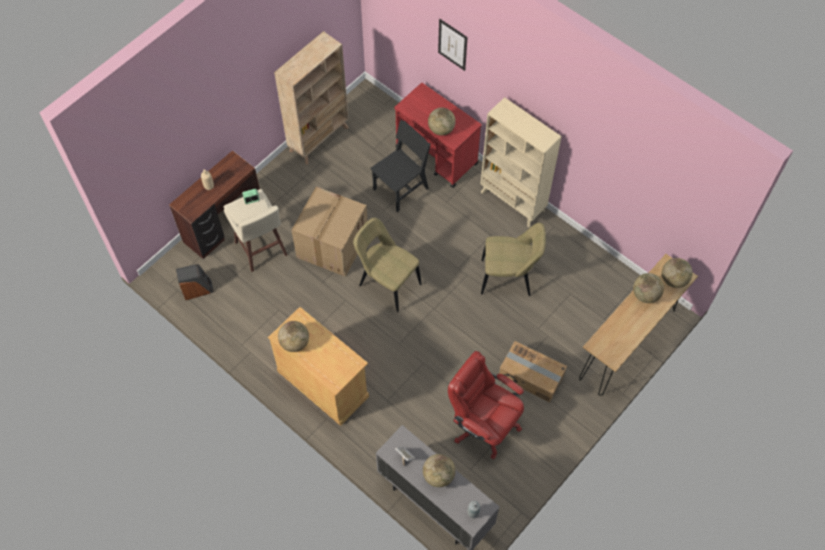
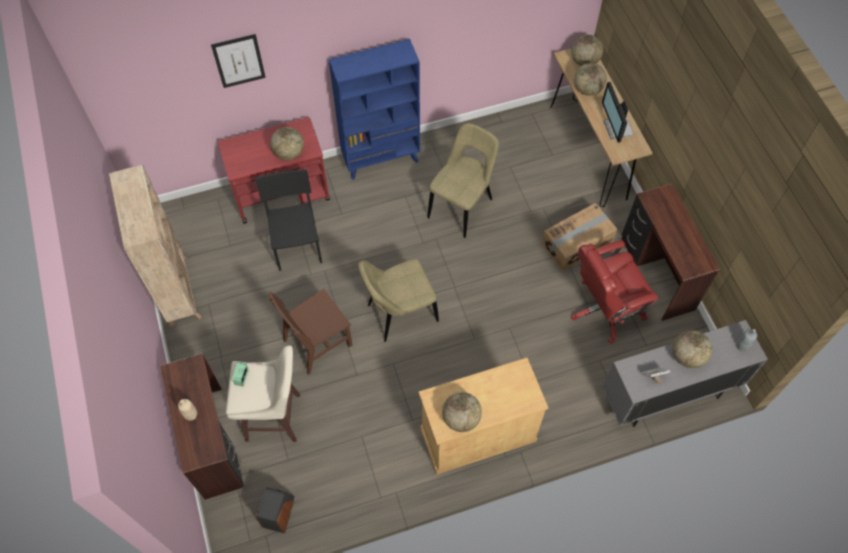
camera: 60 degrees left, 0 degrees up
(332, 244) = (317, 343): cardboard box -> brown chair
(512, 202) = (381, 159): beige bookcase -> blue bookcase
(541, 449) = (656, 274): none -> brown desk
(621, 334) = (617, 128): none -> monitor

